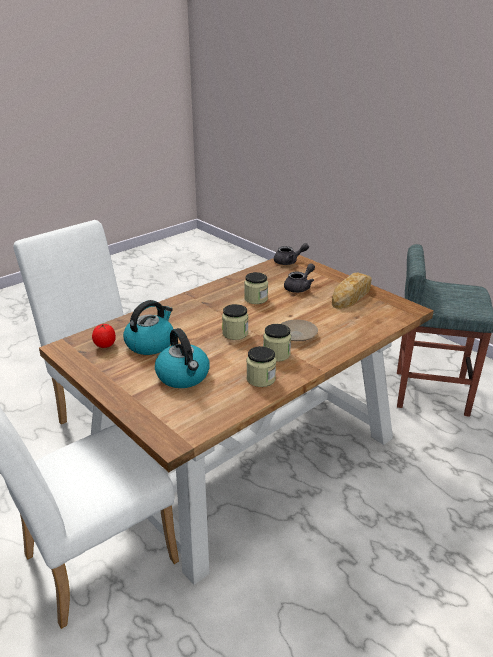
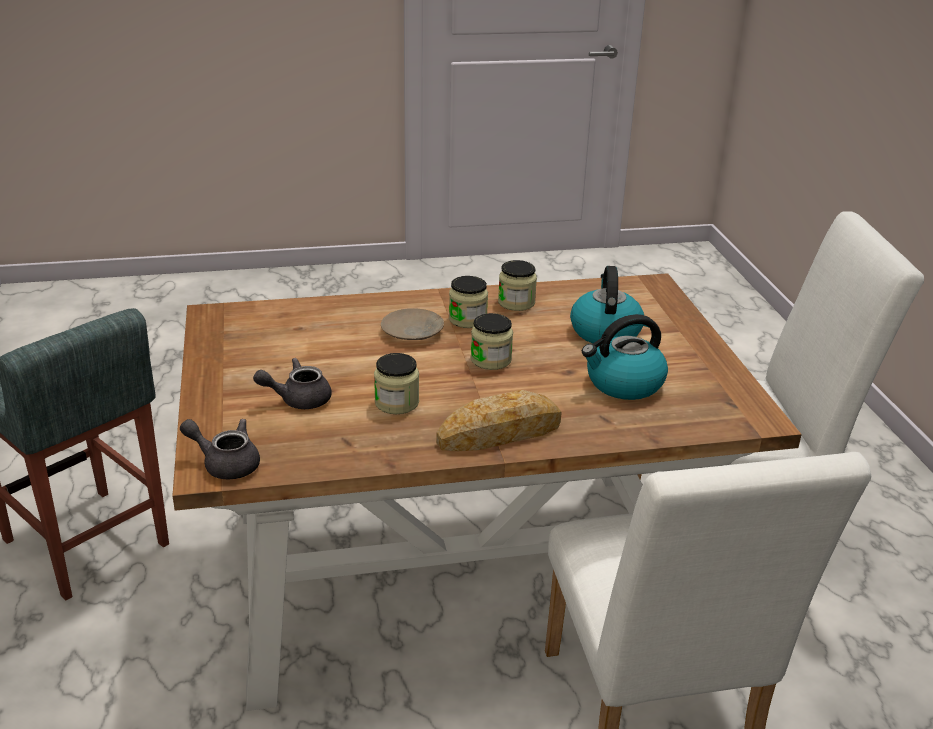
camera: 150 degrees left, 0 degrees up
(105, 346) = (694, 402): tomato -> none
(352, 295) = (245, 358): bread -> bread (499, 432)

